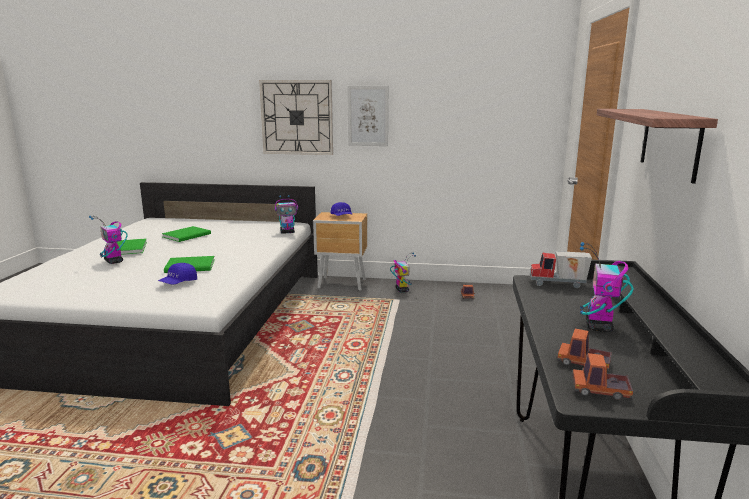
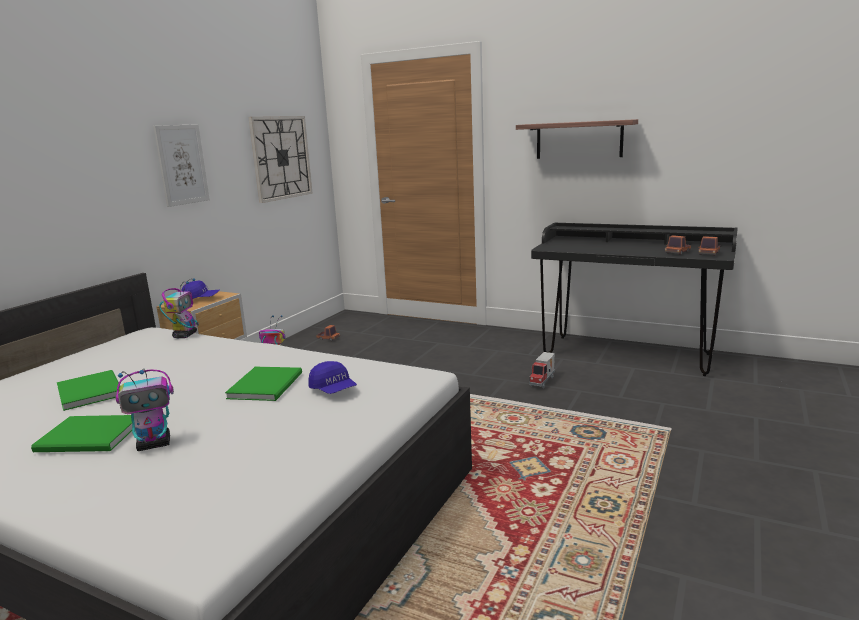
camera: 70 degrees left, 0 degrees up
(297, 117) = (95, 176): wall clock -> wall clock (281, 158)
(558, 284) = (556, 245): toy truck -> toy truck (543, 381)
(599, 326) = (629, 246): toy robot -> none

